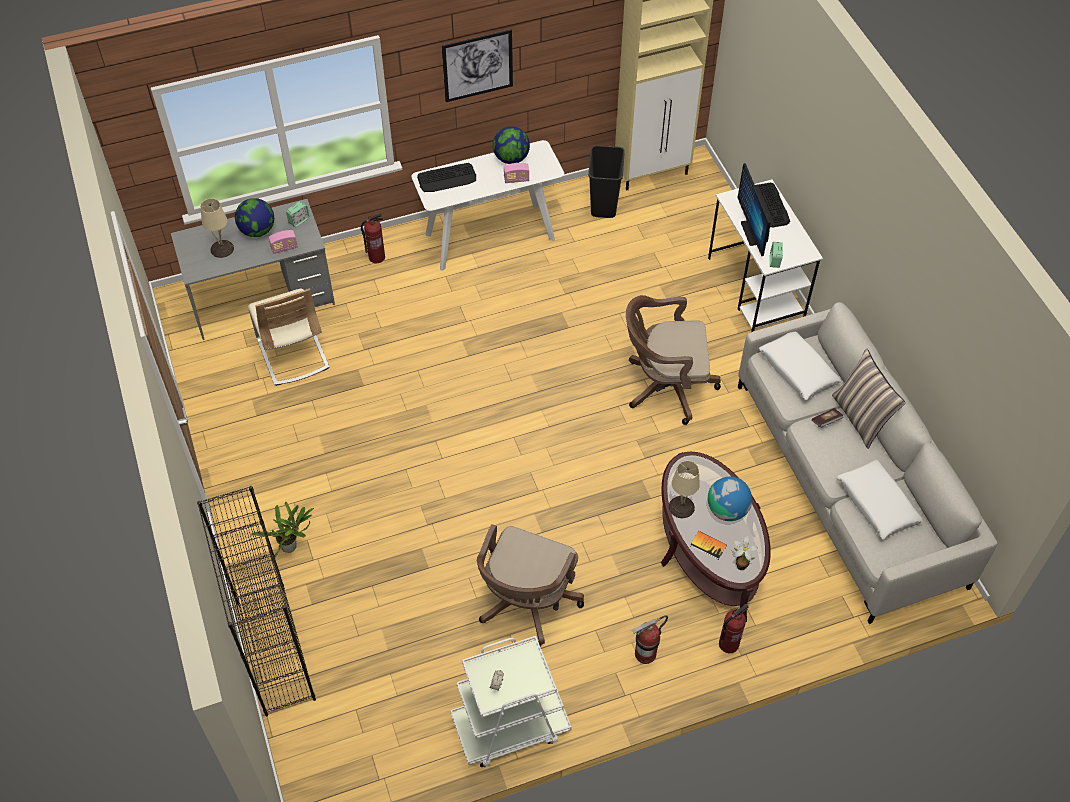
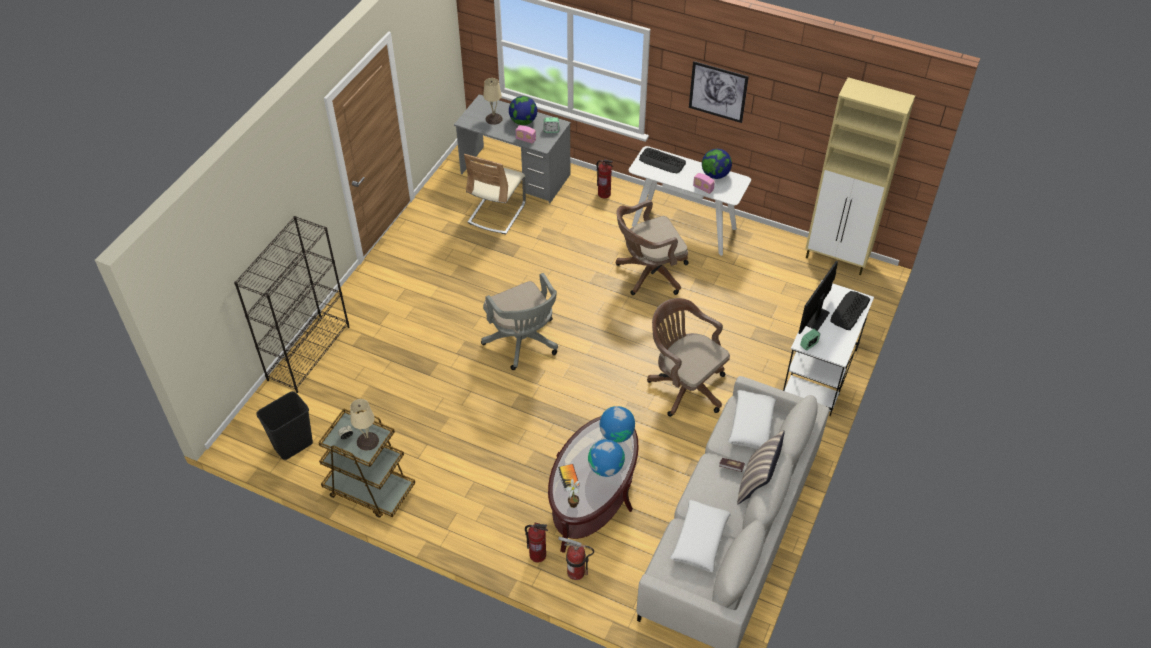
camera: 45 degrees right, 5 degrees down
(291, 546) = (377, 309): potted plant -> none
(479, 462) = (523, 343): none -> grey office chair
(510, 726) = (369, 489): white cart -> brown cart
(526, 604) = (455, 436): brown office chair -> brown office chair (648, 274)
(604, 206) = (779, 257): black trash can -> black trash can (293, 446)
(645, 654) = (484, 518): fire extinguisher -> fire extinguisher (576, 572)
(681, 506) = (580, 443): beige table lamp -> beige table lamp (367, 440)
(699, 472) = (616, 434): none -> globe

